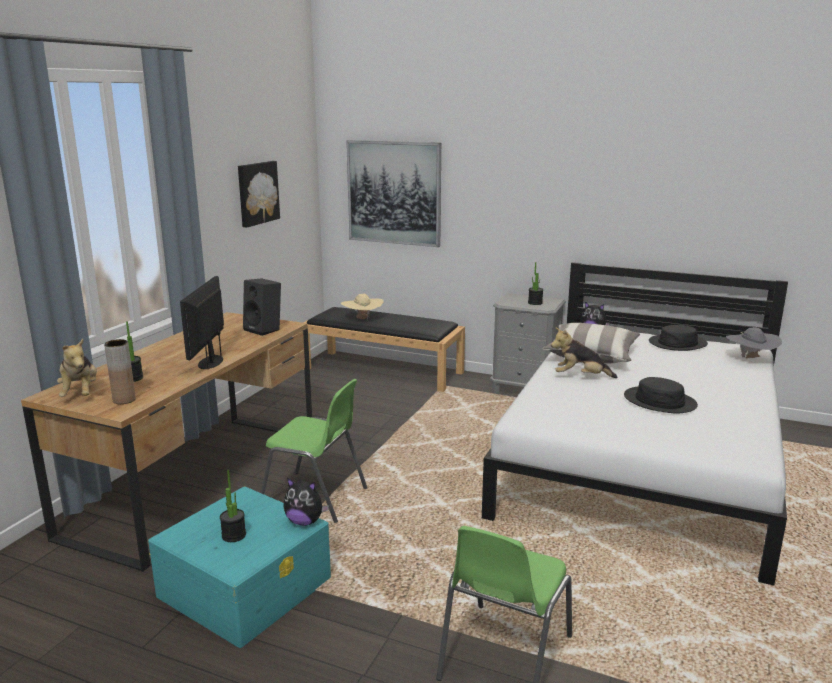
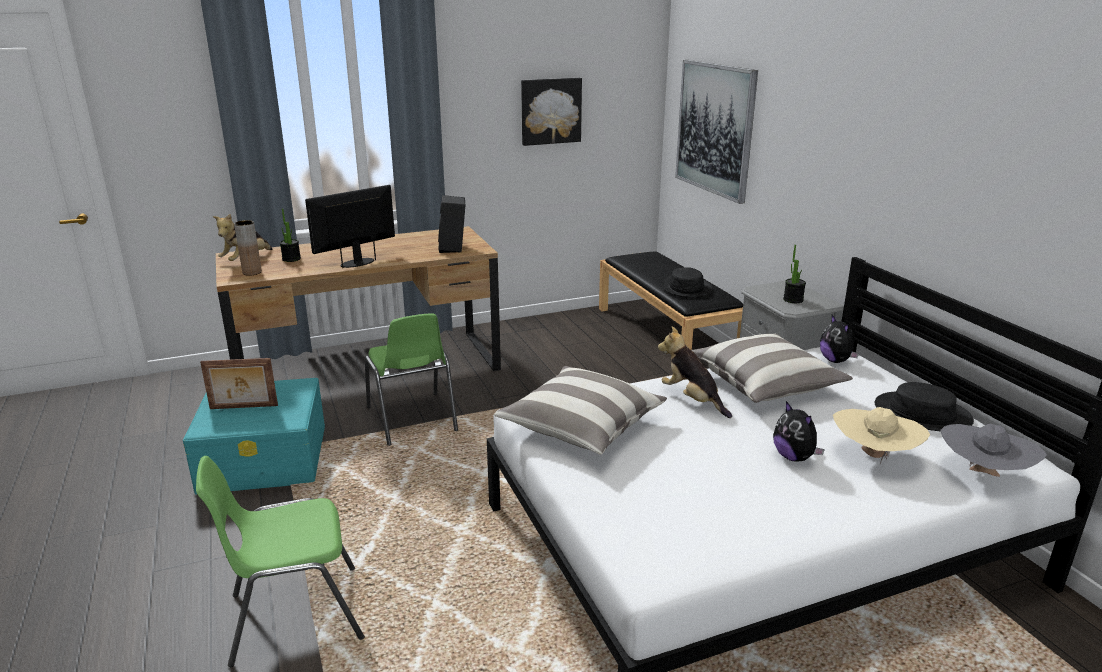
camera: 45 degrees right, 5 degrees up
(234, 535) = (243, 407): potted plant -> picture frame
(305, 522) = (293, 421): plush toy -> plush toy (794, 457)
(362, 319) = (651, 270): beige hat -> beige hat (874, 456)
(565, 414) = (581, 427): none -> pillow
(659, 401) = (712, 463): black hat -> black hat (686, 288)

